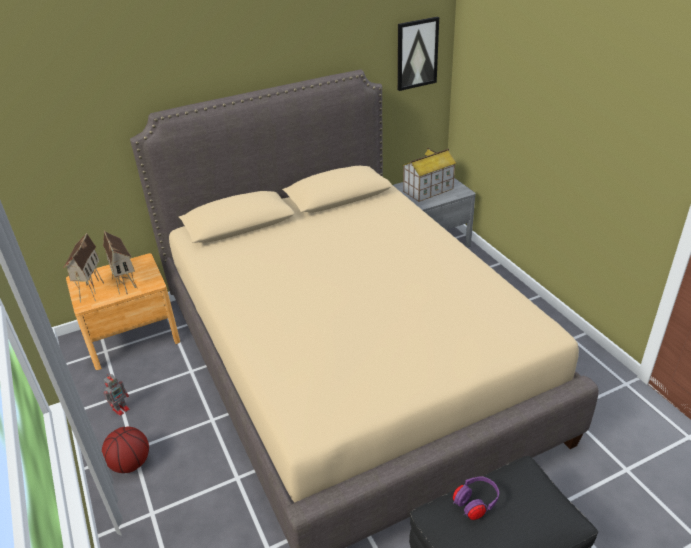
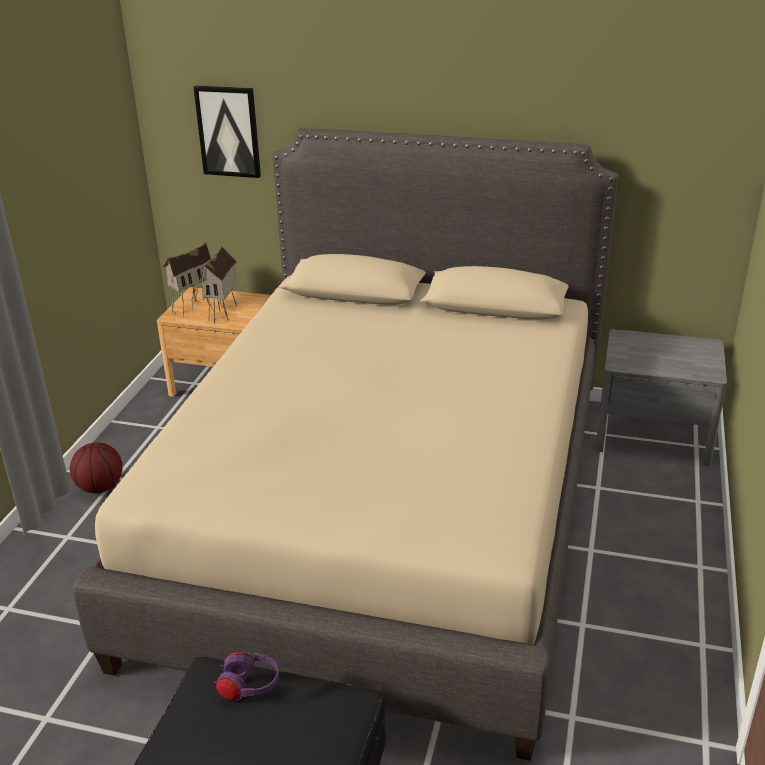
camera: 40 degrees right, 5 degrees down
(121, 408) = (147, 438): toy robot -> none
(416, 53) = (697, 146): picture -> picture (228, 131)
(428, 190) = (663, 354): toy house -> none

